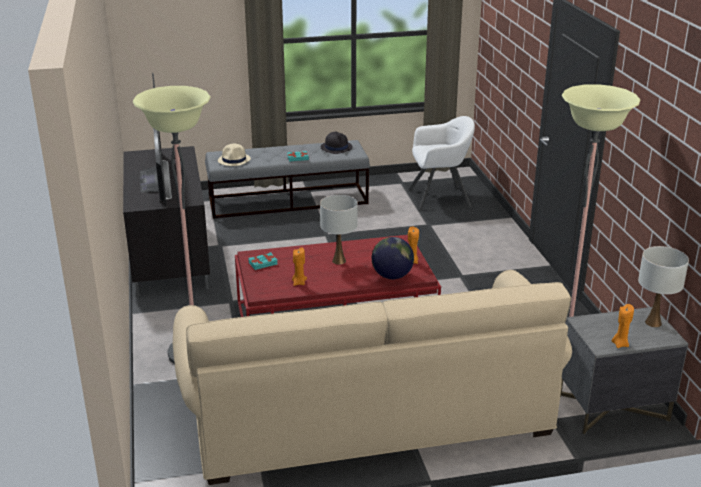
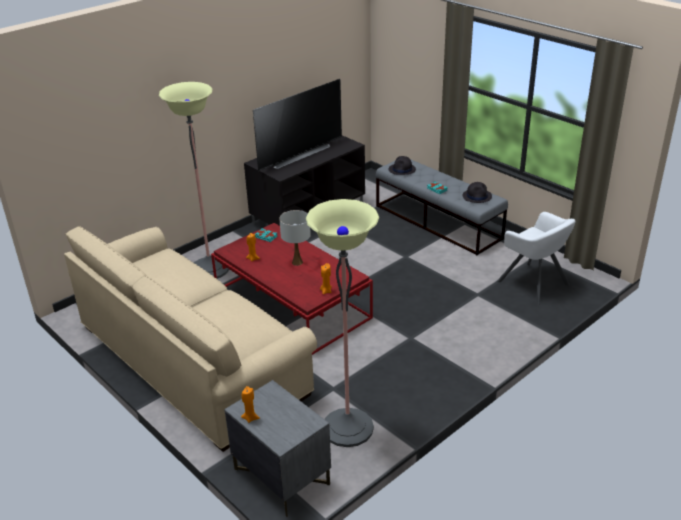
camera: 60 degrees right, 5 degrees up
(234, 160) = (402, 170): beige hat -> black hat
(392, 276) = (296, 290): globe -> none
(653, 322) = (299, 428): white table lamp -> none

